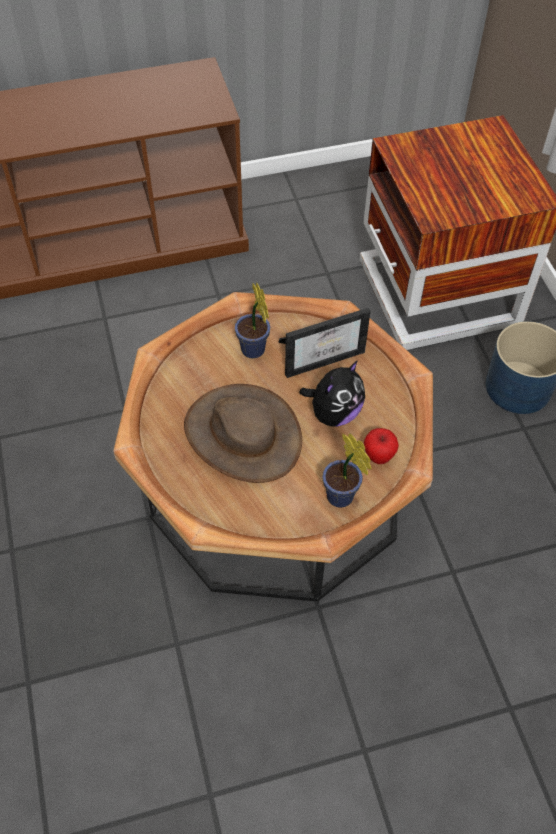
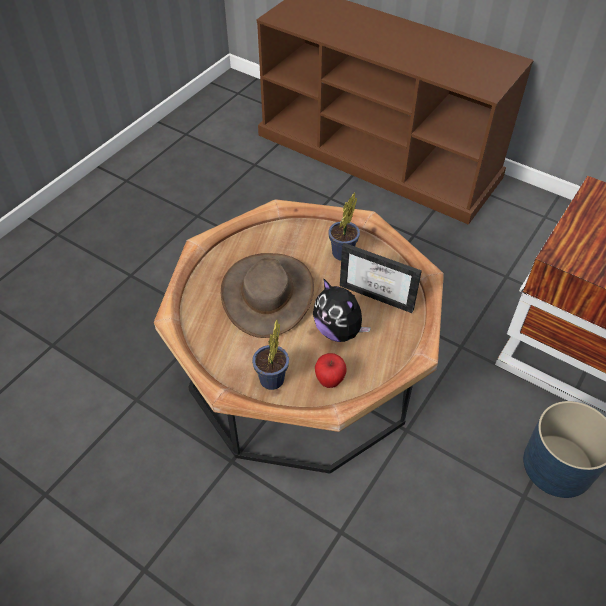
camera: 50 degrees right, 5 degrees down
(334, 413) = (339, 330): plush toy -> plush toy turned 45 degrees clockwise

